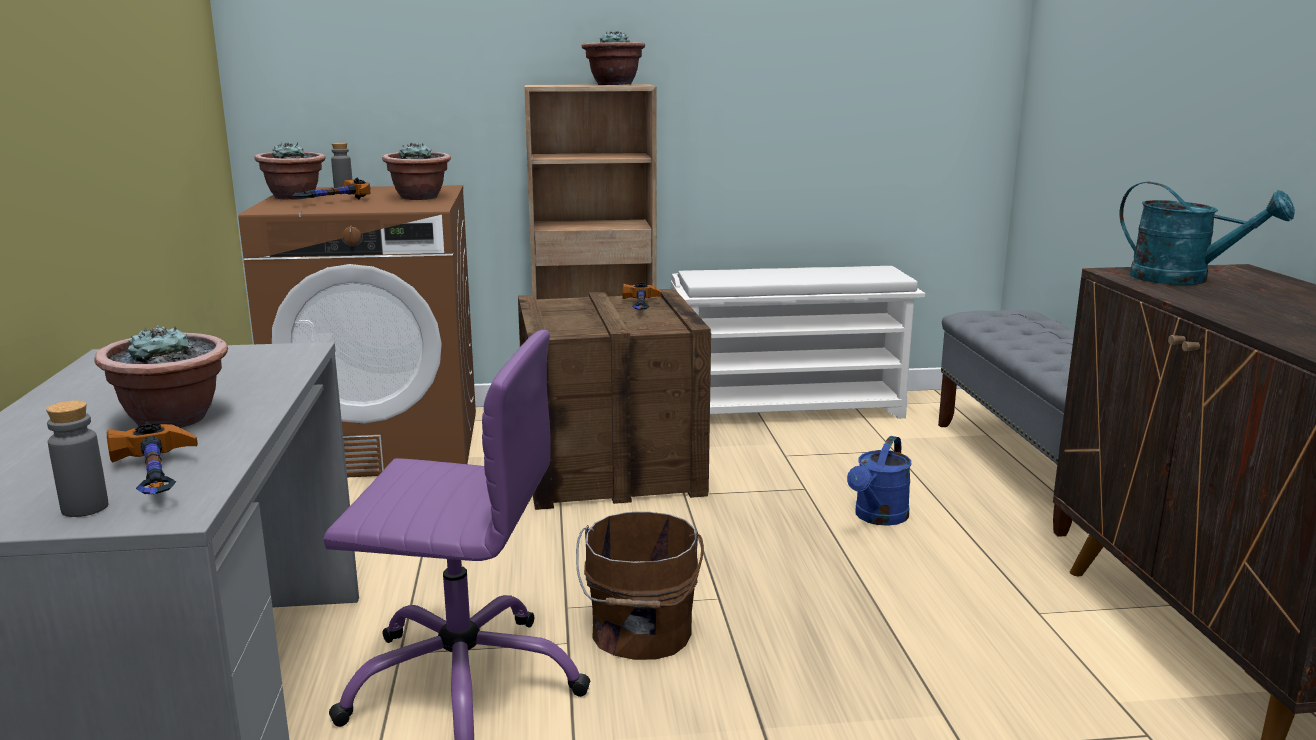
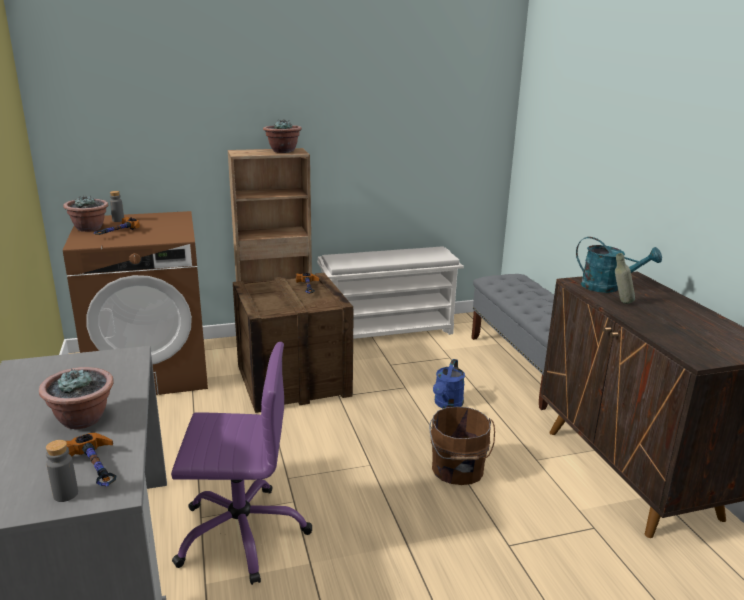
camera: 10 degrees left, 5 degrees up
(419, 197) = (170, 227): potted plant -> none
(640, 634) = (332, 492): brown bucket -> brown bucket (457, 470)
(1207, 297) = (620, 303): none -> grey bottle

